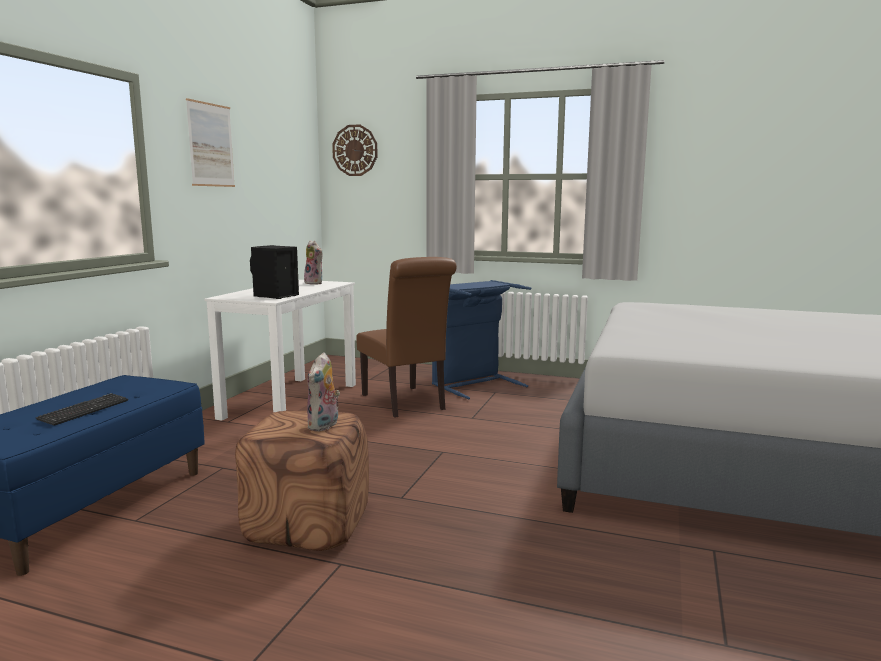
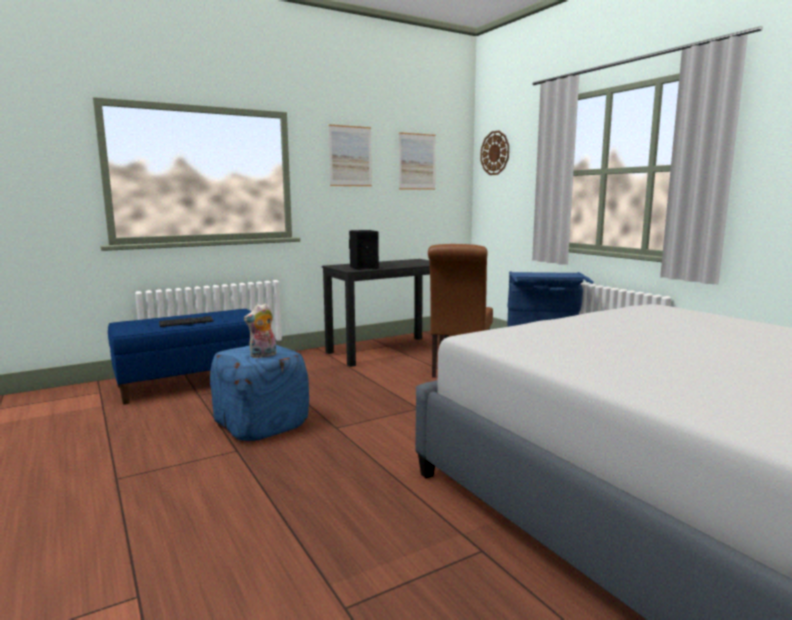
camera: 40 degrees right, 0 degrees up
(274, 156) = (417, 161): none -> picture
(291, 400) = (388, 351): white desk -> black desk
(307, 524) = (261, 424): brown ottoman -> blue ottoman
(315, 283) = (421, 262): plush toy -> none

